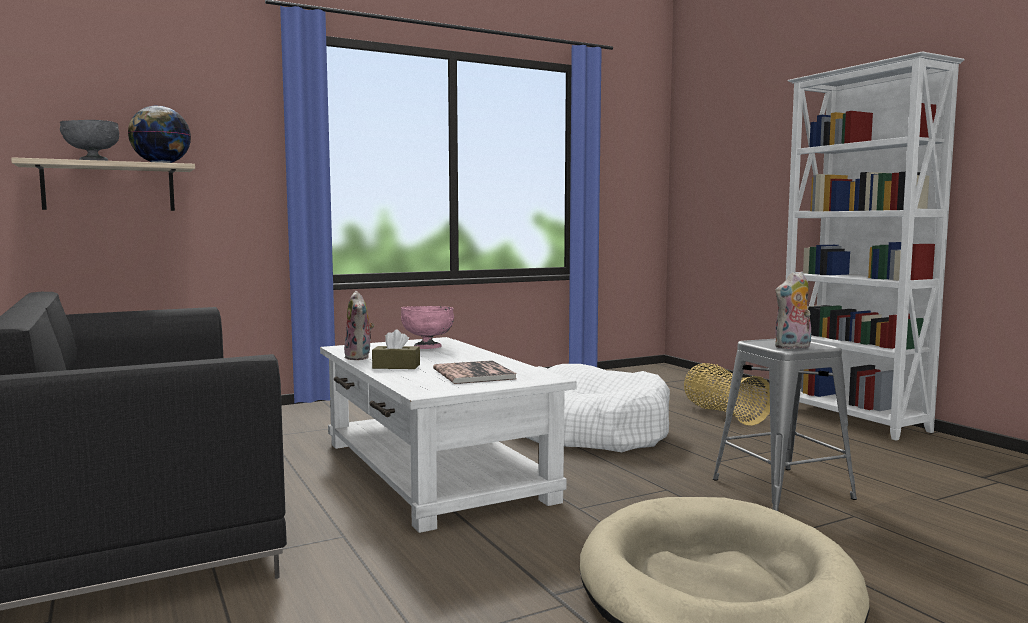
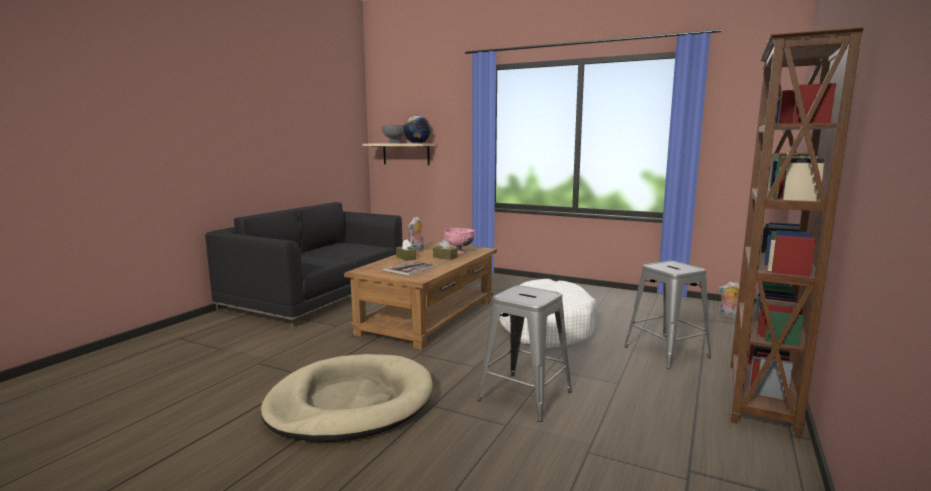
camera: 55 degrees right, 5 degrees up
(433, 470) = (429, 316): white coffee table -> brown coffee table
(442, 355) = (445, 257): none -> brown tissue box
(723, 414) = (666, 352): basket -> grey stool
(793, 347) = (518, 297): plush toy -> plush toy (728, 316)
(852, 420) = (759, 397): white bookcase -> brown bookcase

